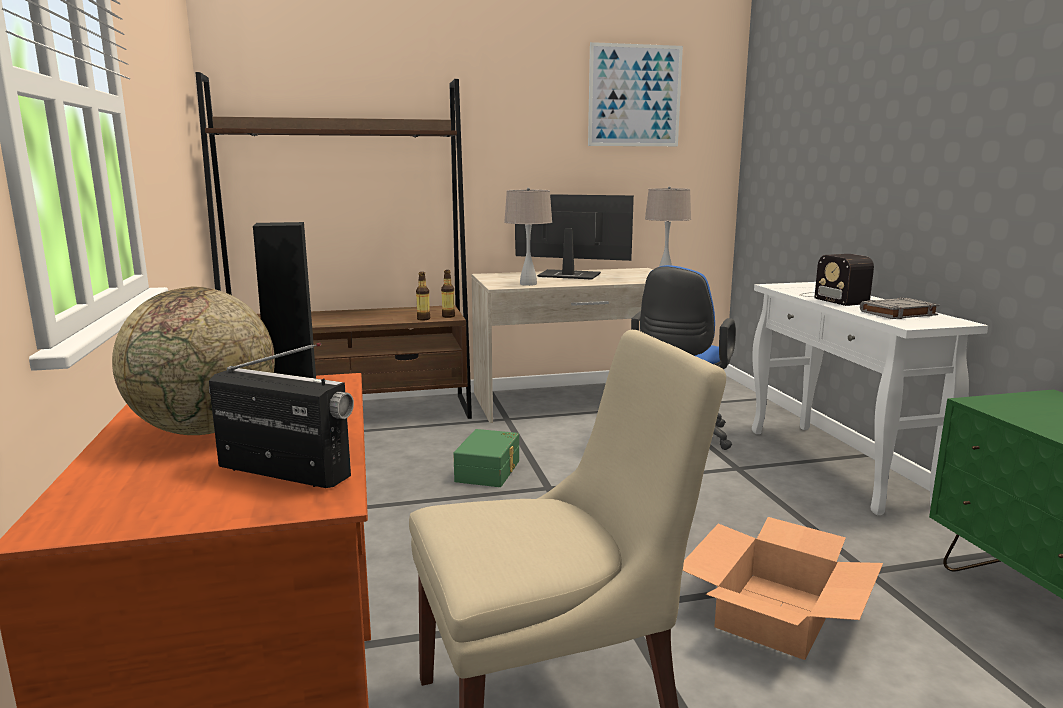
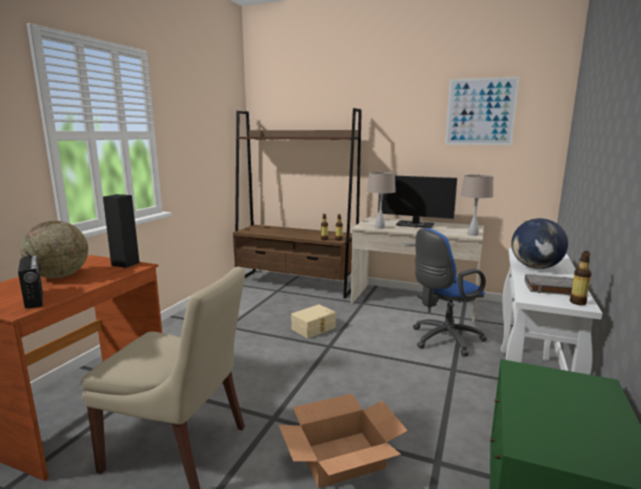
camera: 35 degrees right, 0 degrees up
(489, 471) = (314, 328): green storage box -> beige storage box
(568, 276) = (416, 225): monitor -> monitor turned 150 degrees clockwise
(832, 298) = (536, 267): radio -> globe
(950, 320) = (577, 302): none -> bottle

